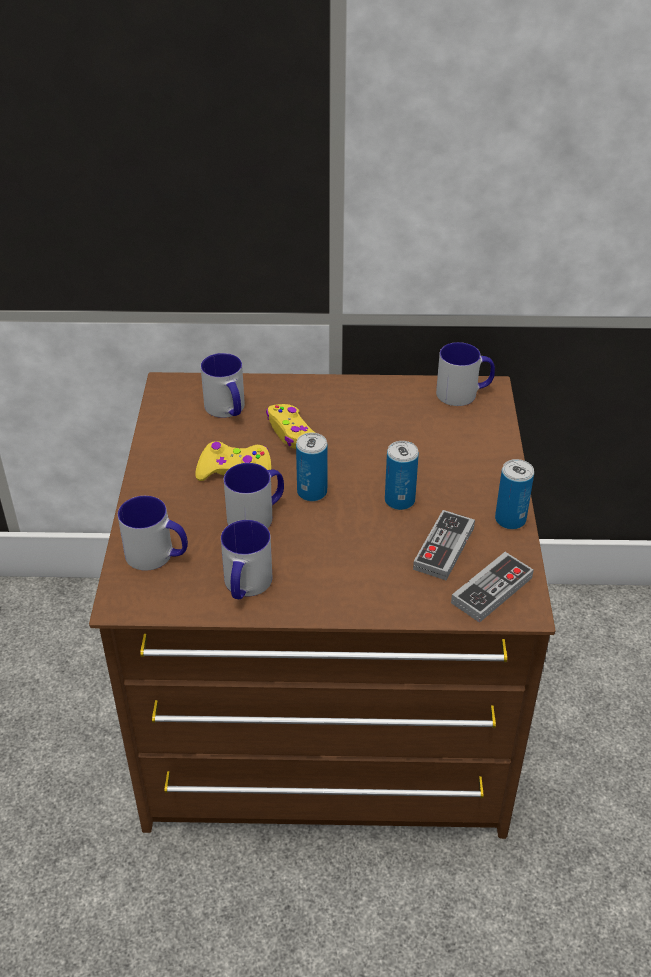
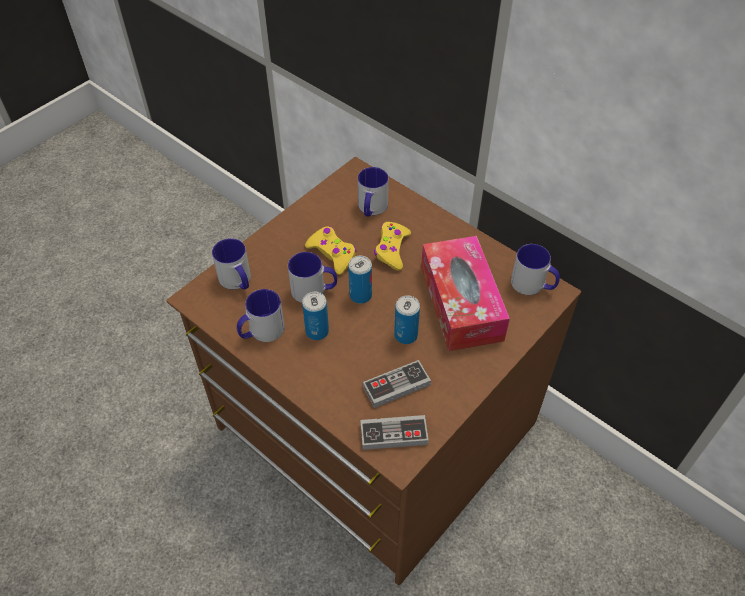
camera: 40 degrees right, 10 degrees up
(418, 443) = (461, 303): none -> tissue box
(510, 519) = (460, 395): can -> can (317, 331)

